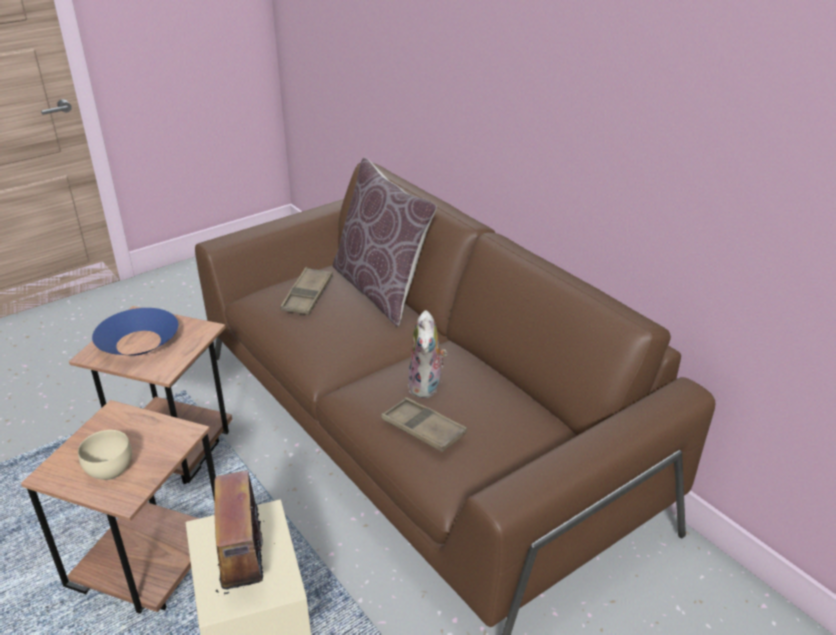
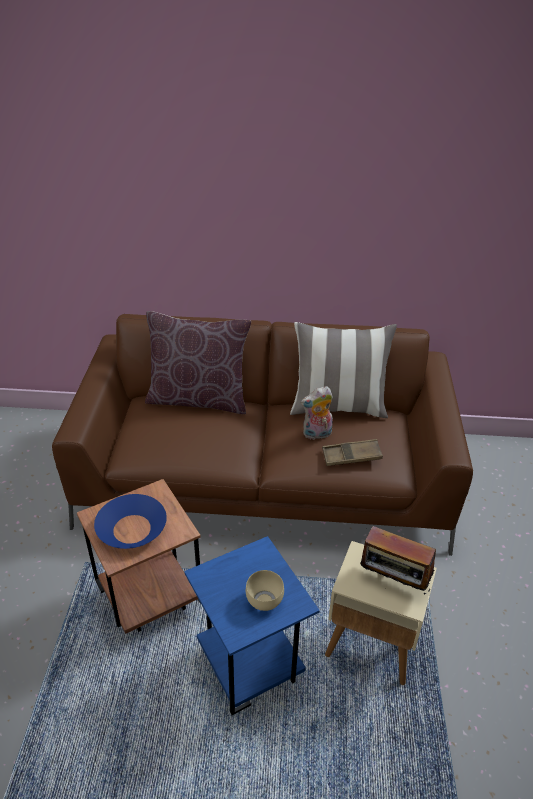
camera: 50 degrees left, 5 degrees up
(151, 573) = (248, 667): brown side table -> blue side table
(307, 296) = (167, 430): brown tray -> none
(427, 386) = (317, 434): plush toy -> plush toy turned 120 degrees clockwise
(501, 379) = (338, 407): none -> pillow

